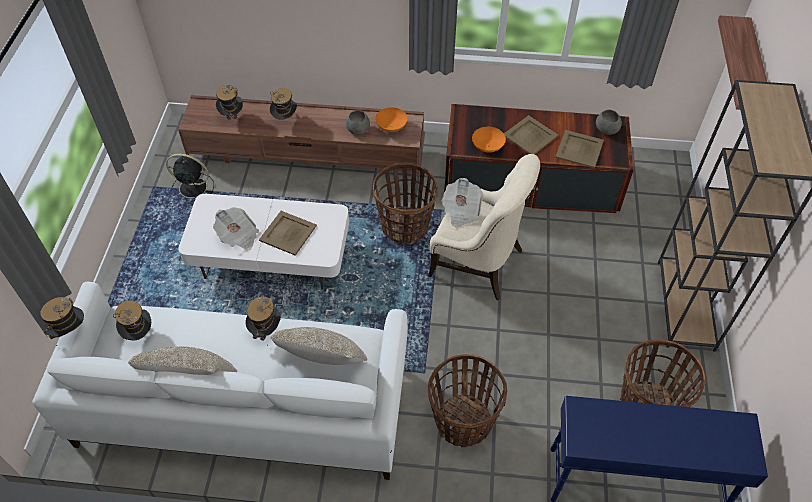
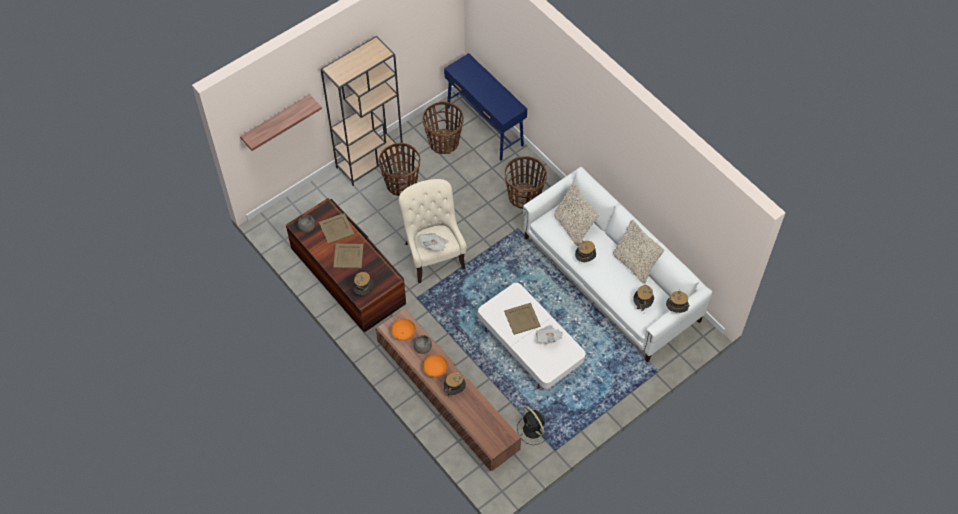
camera: 135 degrees left, 5 degrees up
(232, 116) = (482, 420): hat -> hat (364, 291)
(405, 227) = (445, 304): basket -> basket (401, 184)
(488, 147) = (377, 268): orange bowl -> orange bowl (435, 369)

